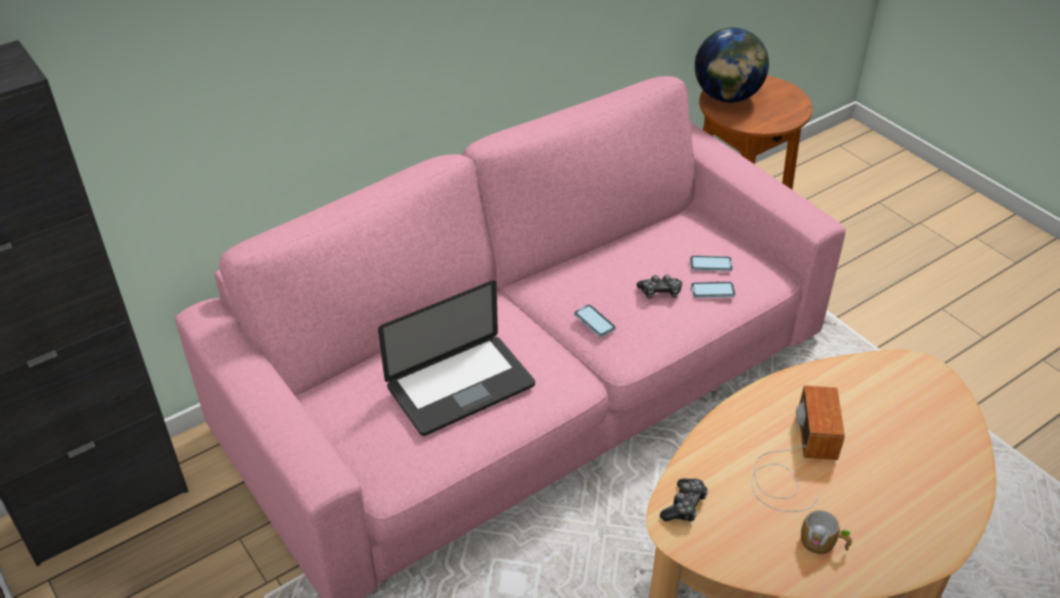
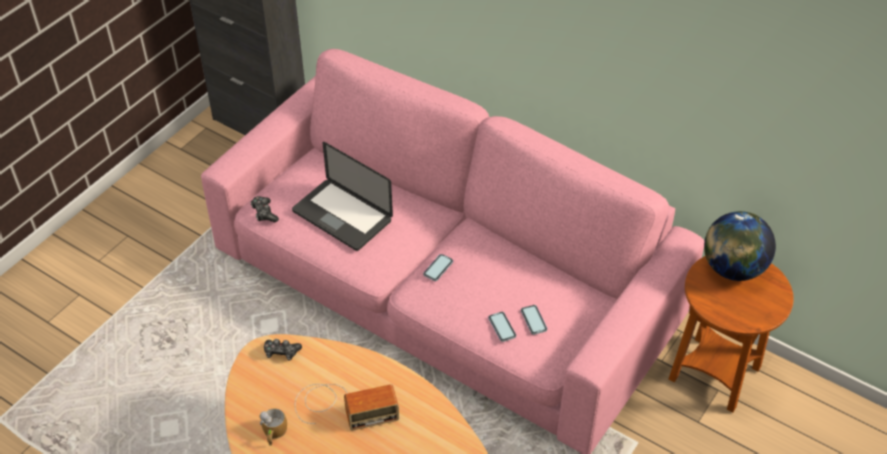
camera: 70 degrees right, 5 degrees up
(660, 292) = (484, 296): game controller -> game controller (264, 213)

